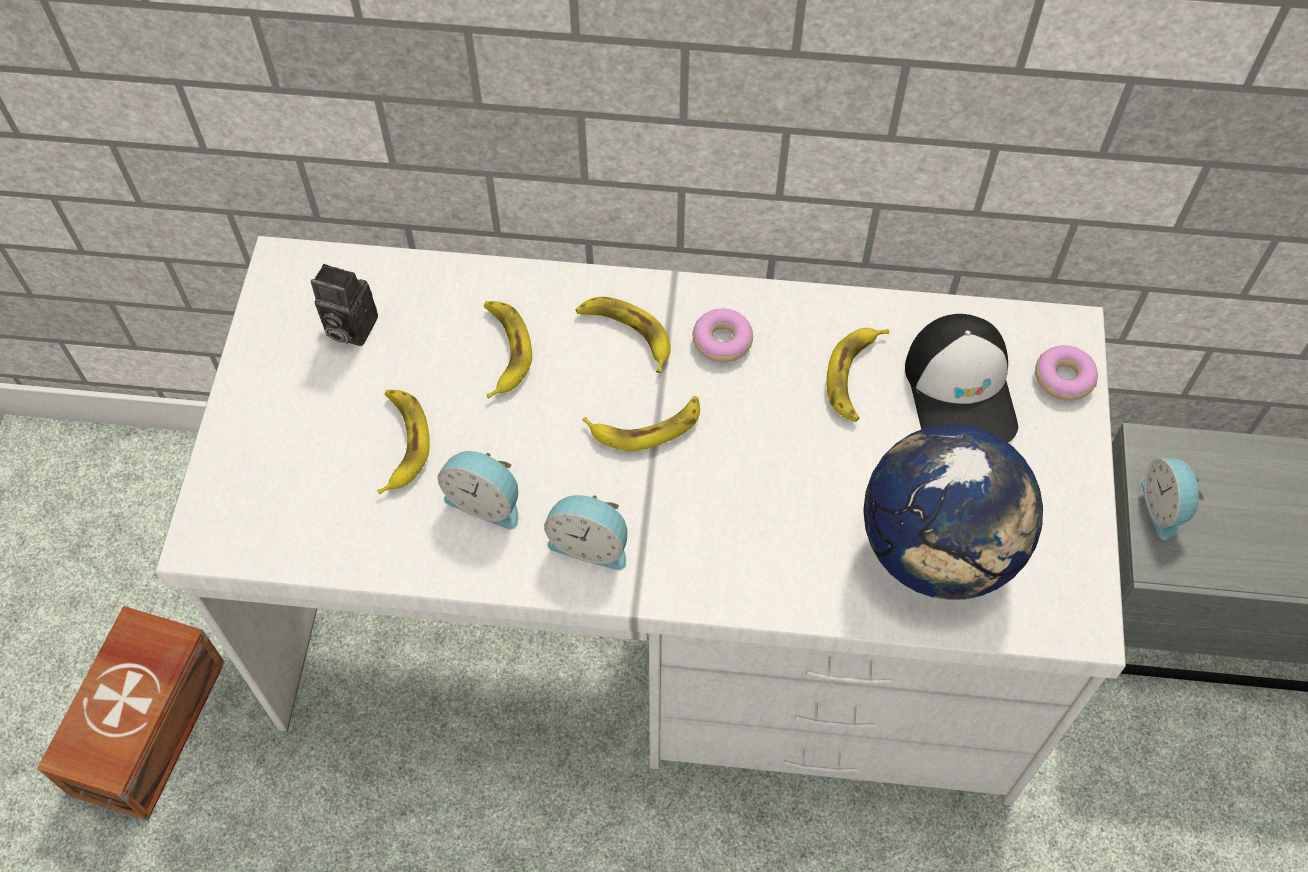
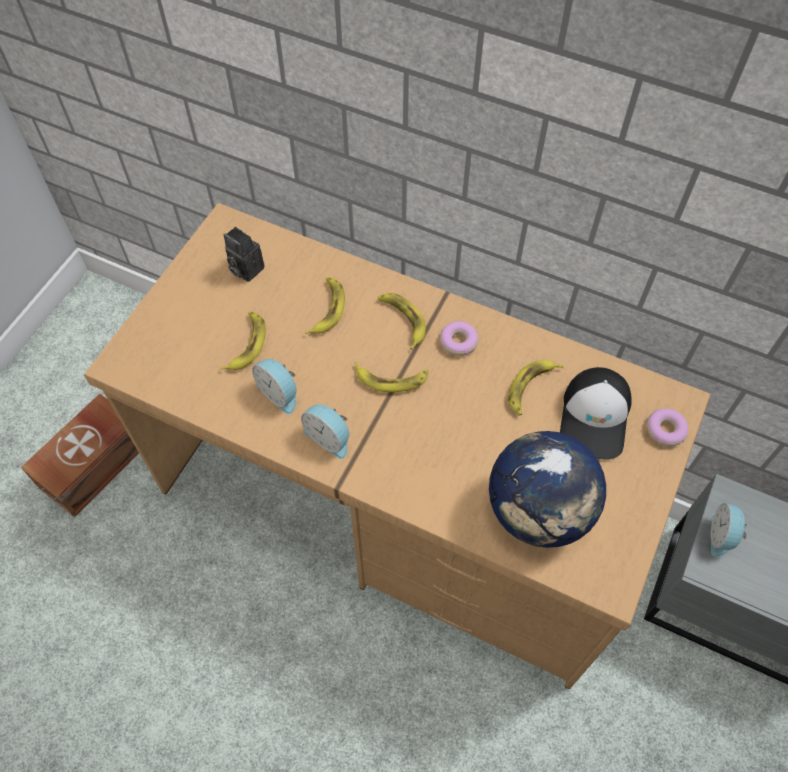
camera: 20 degrees right, 0 degrees up
(655, 627) = (395, 505): white desk -> brown desk

